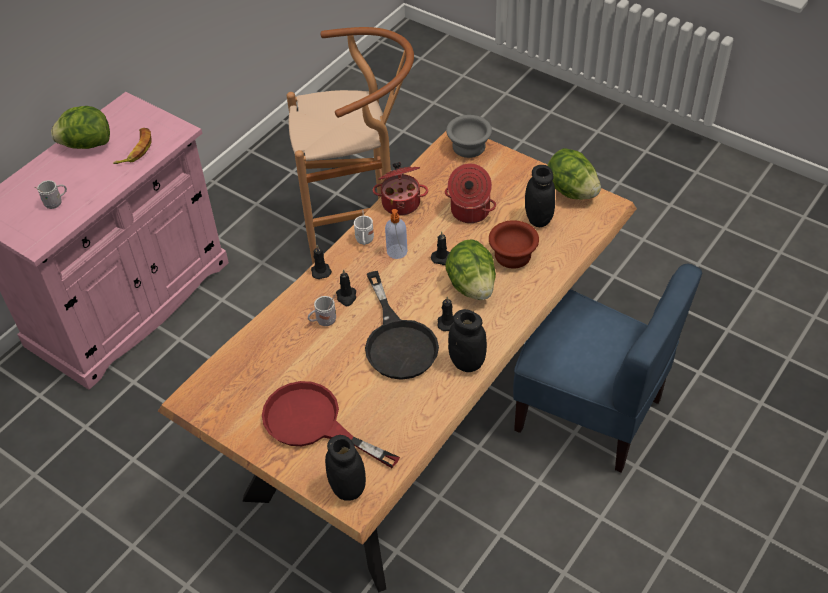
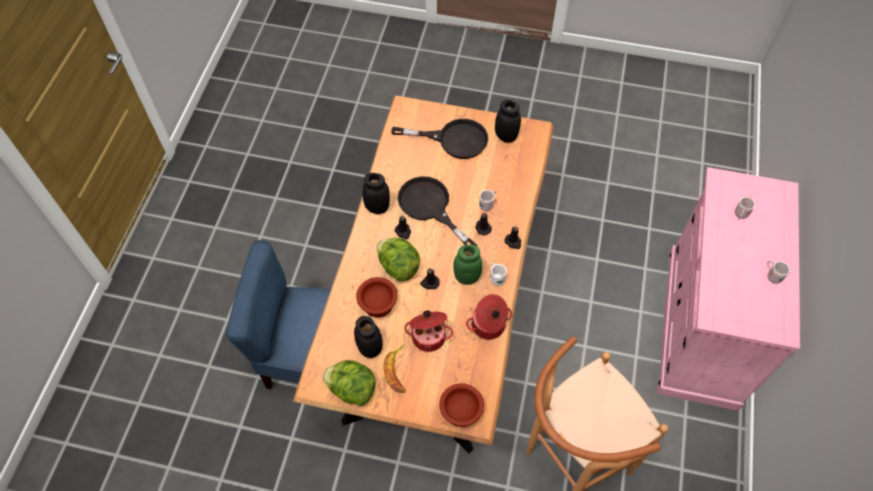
camera: 155 degrees right, 10 degrees up
(86, 145) = (772, 276): lettuce -> white mug
(136, 149) = (729, 285): banana -> banana (397, 371)
(314, 424) = (453, 139): red frying pan -> black frying pan
(348, 488) = (413, 113): black jar -> black jar (506, 136)
(397, 252) = (467, 277): soap dispenser -> green jar
(468, 146) = (462, 412): grey bowl -> brown bowl

